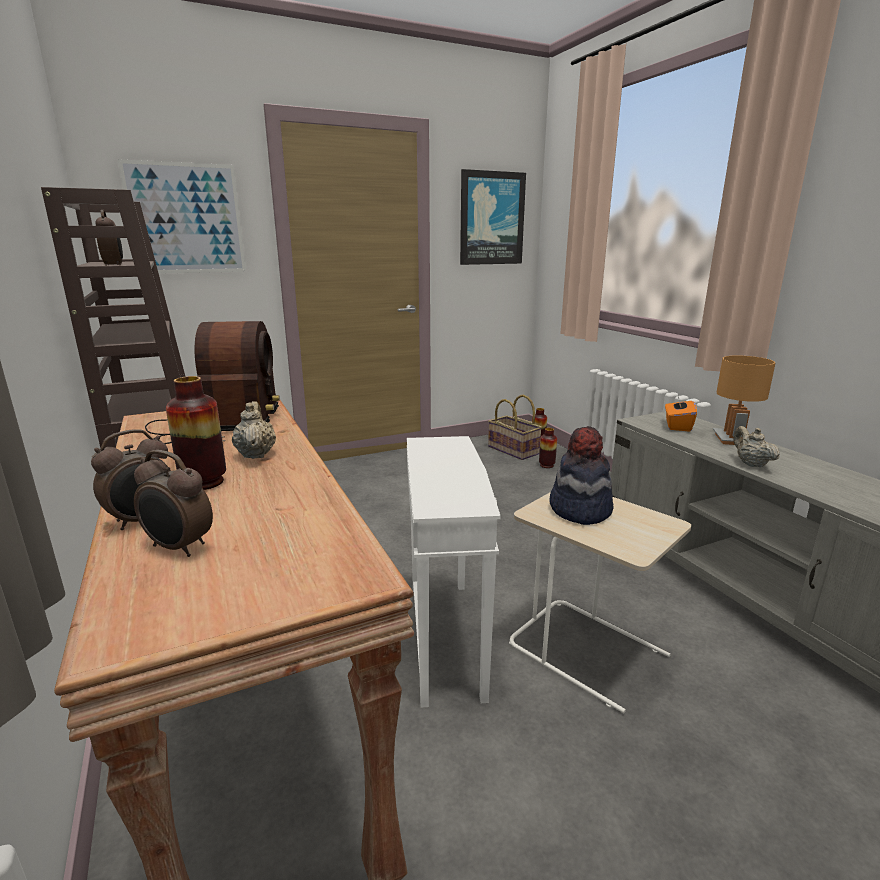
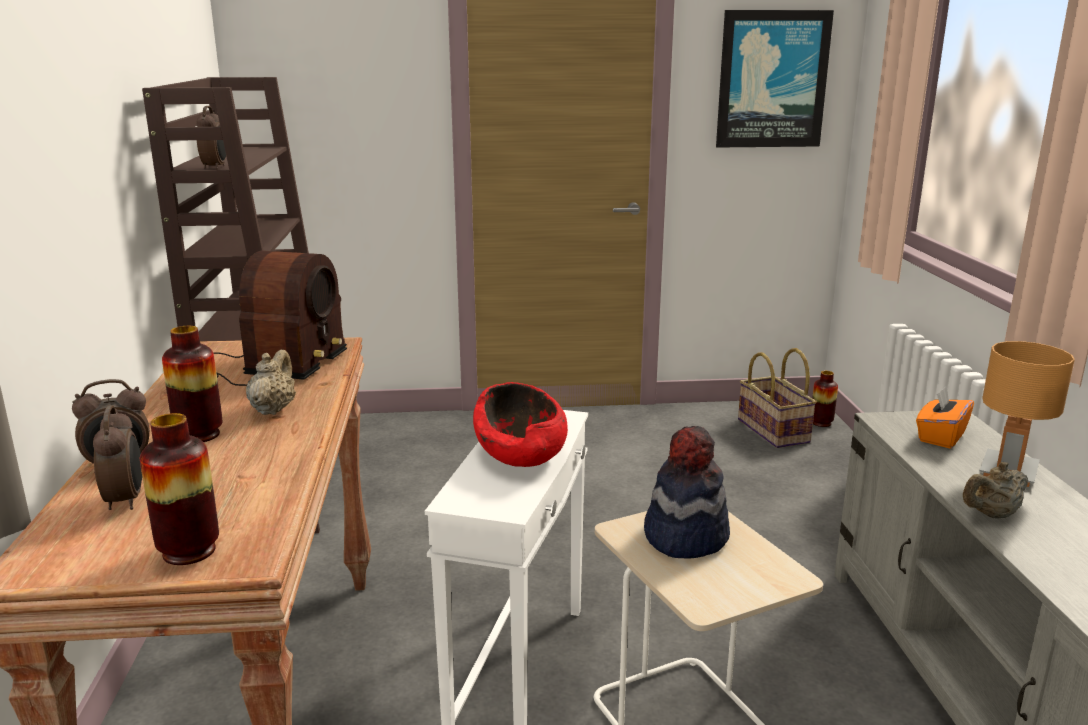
camera: 20 degrees right, 0 degrees up
(179, 548) = (126, 500): alarm clock -> alarm clock turned 150 degrees counterclockwise
(186, 219) = (341, 88): picture -> none
(448, 467) = (521, 452): none -> red bowl
(546, 465) = (810, 462): vase -> vase (189, 551)
(750, 464) = (991, 514): beige teapot -> beige teapot turned 120 degrees counterclockwise

